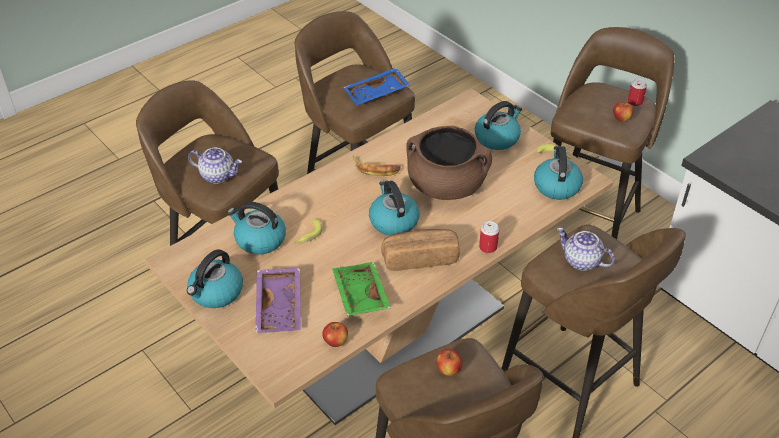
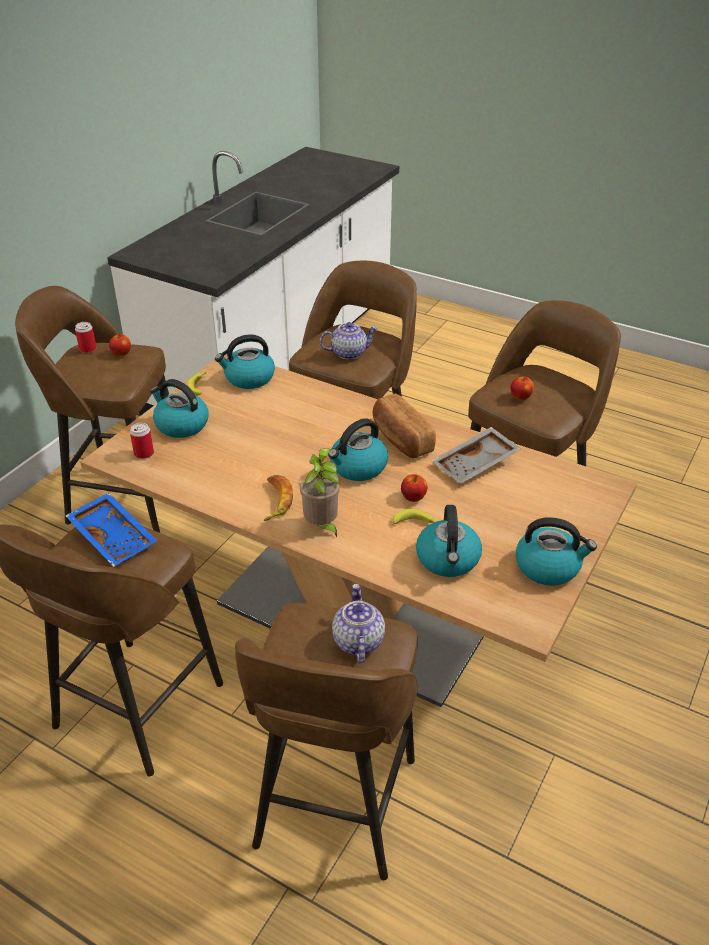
camera: 110 degrees left, 5 degrees down
(280, 307) = (529, 512): purple tray -> none
(334, 186) = (322, 526): none -> potted plant
(336, 342) = (541, 464): apple -> apple (413, 497)
(359, 295) = (476, 465): green tray -> grey tray
(446, 186) = (281, 443): brown cooking pot -> none
(488, 247) = (360, 403): can -> can (144, 453)
(581, 261) = (349, 353): teapot -> teapot turned 120 degrees counterclockwise

